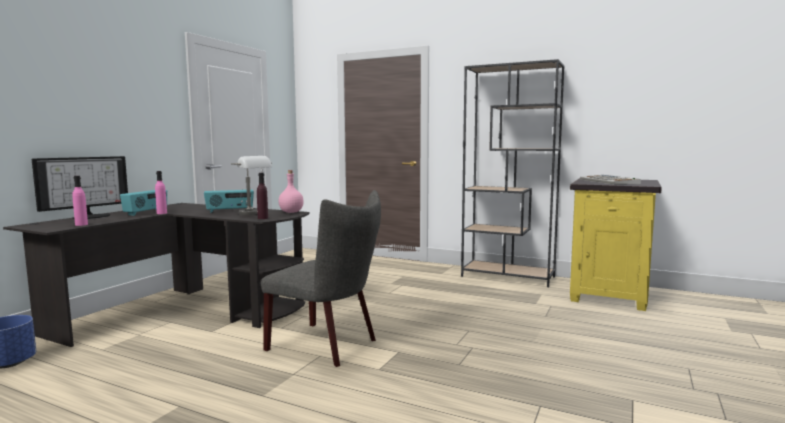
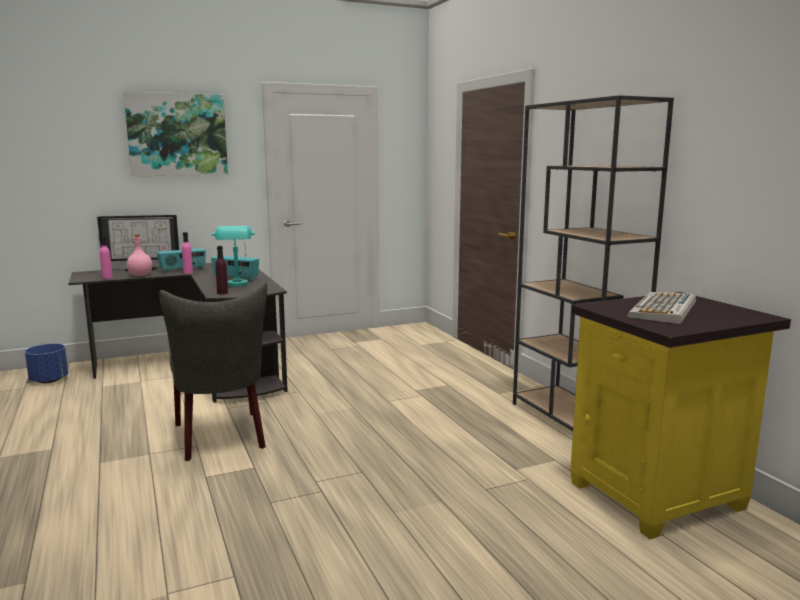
camera: 40 degrees right, 5 degrees up
(114, 73) = (177, 135): none -> picture
(254, 214) = (237, 286): grey table lamp -> turquoise table lamp
(291, 212) = (269, 289): pink bottle -> pink bottle (140, 275)

